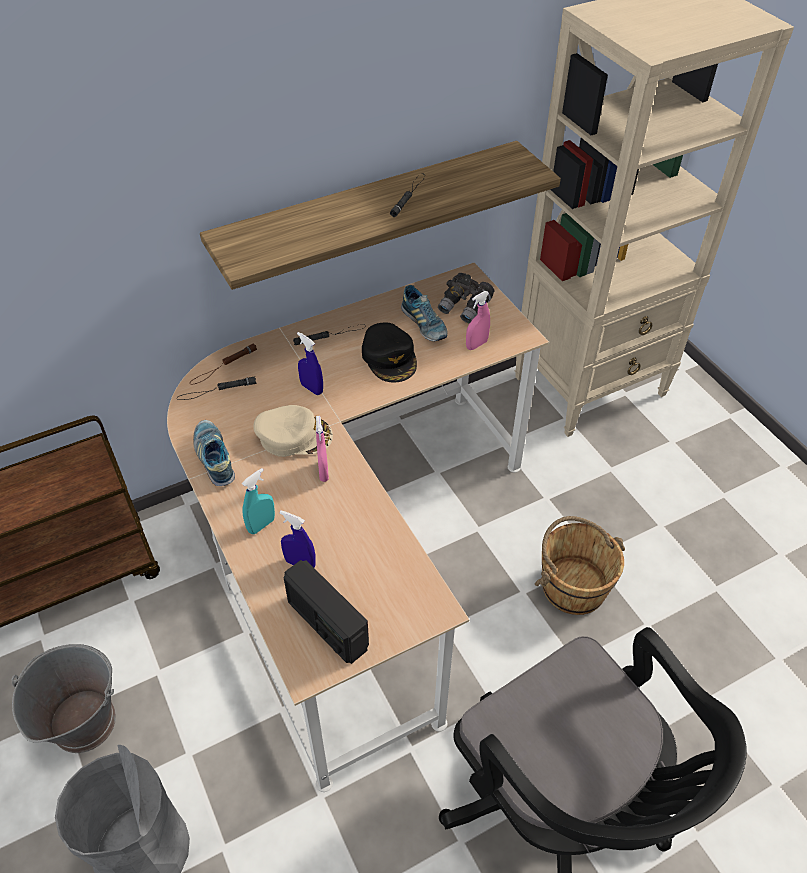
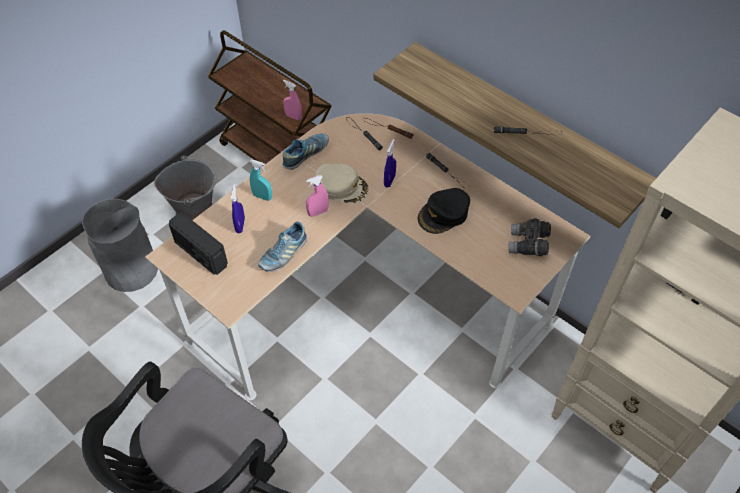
camera: 70 degrees right, 5 degrees up
(294, 436) = (342, 186): beige cap -> beige cap turned 45 degrees counterclockwise
(327, 625) = (200, 254): radio -> radio turned 75 degrees counterclockwise
(424, 324) = (491, 224): shoe -> shoe (283, 254)
(476, 345) = (488, 264): pink spray bottle -> pink spray bottle (293, 116)
(573, 585) = (396, 456): brown bucket -> none

